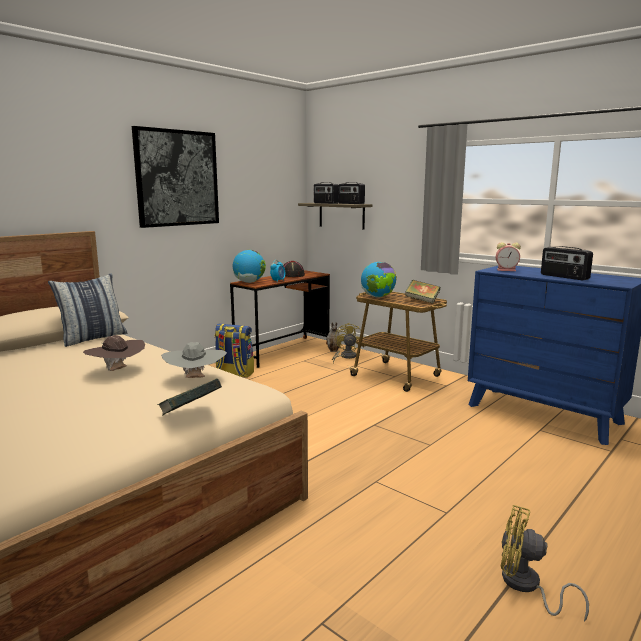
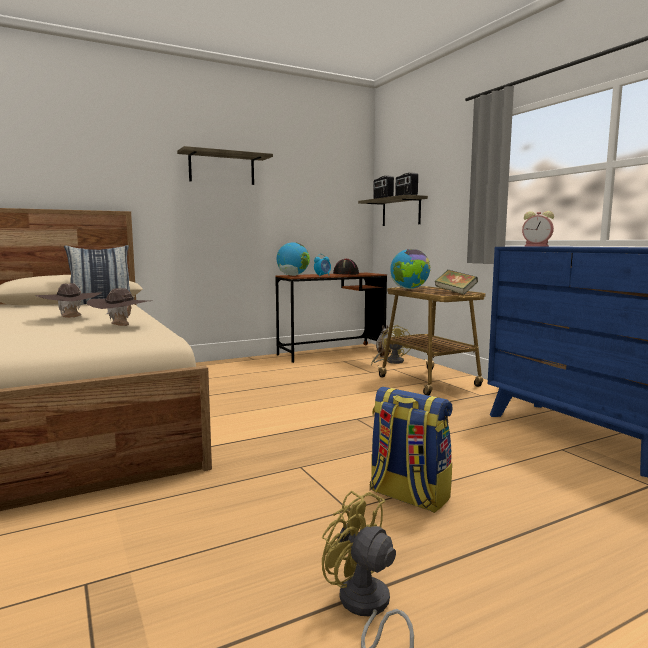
camera: 20 degrees right, 5 degrees down
(177, 178) = (222, 168): picture -> shelf
(190, 413) = (60, 342): book -> none
(195, 379) = (121, 327): grey hat -> brown hat
(234, 374) = (264, 365): backpack -> backpack (407, 496)
(564, 277) = (599, 247): radio -> none

